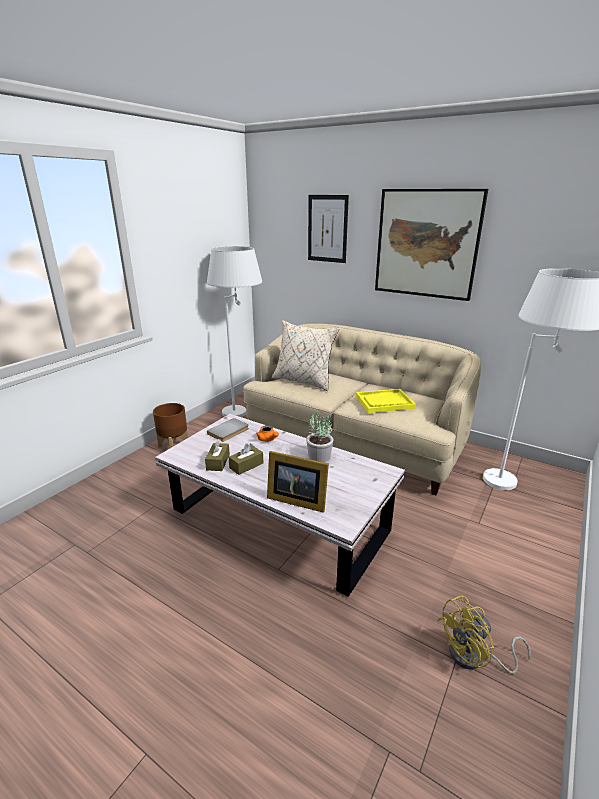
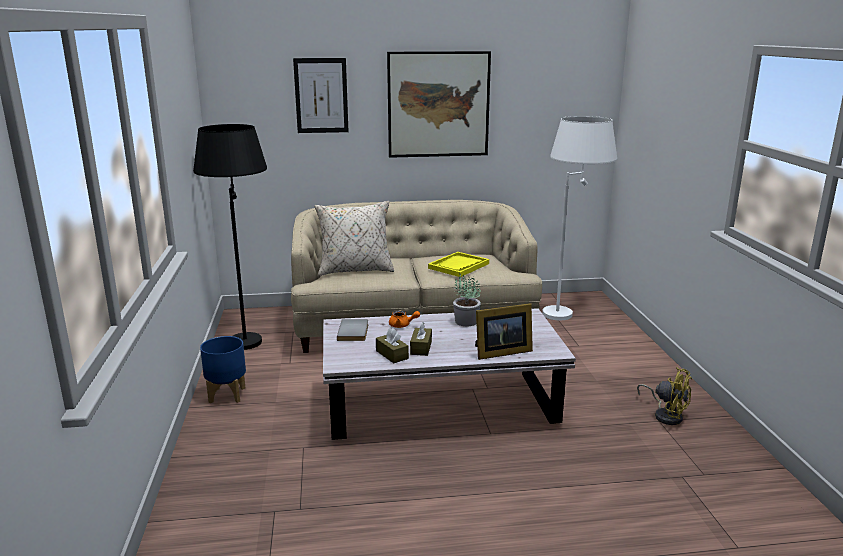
camera: 40 degrees left, 5 degrees down
(174, 445) = (227, 394): brown planter -> blue planter
(242, 407) = (246, 335): white floor lamp -> black floor lamp
(474, 658) = (666, 415): yellow fan -> yellow fan turned 75 degrees counterclockwise

